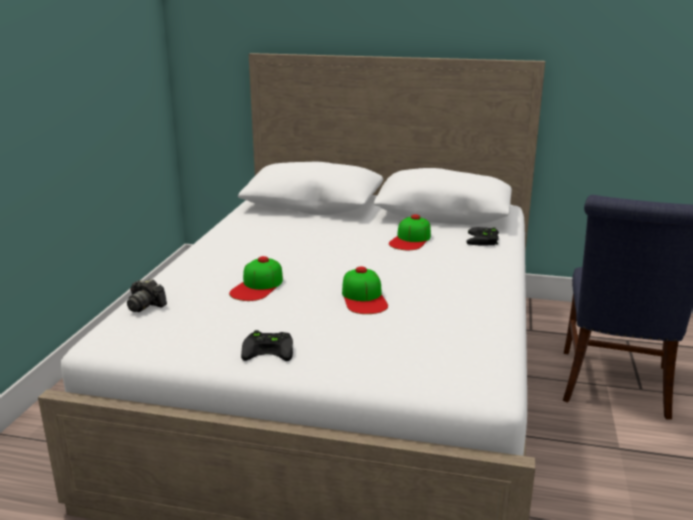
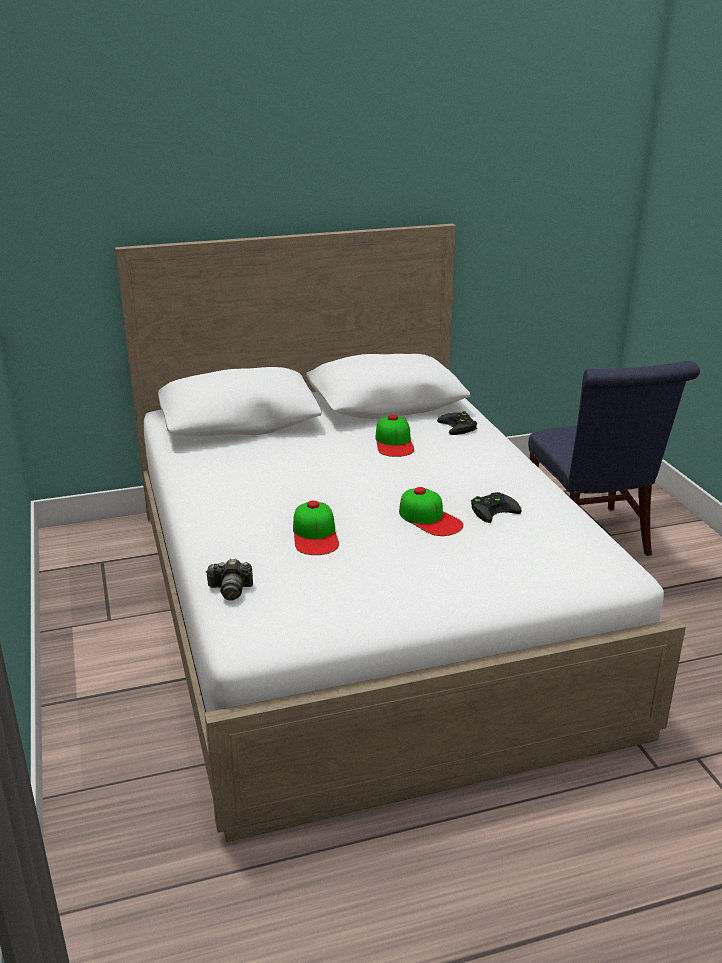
camera: 30 degrees left, 5 degrees up
(270, 349) = (415, 596): black game controller -> black game controller (494, 509)

